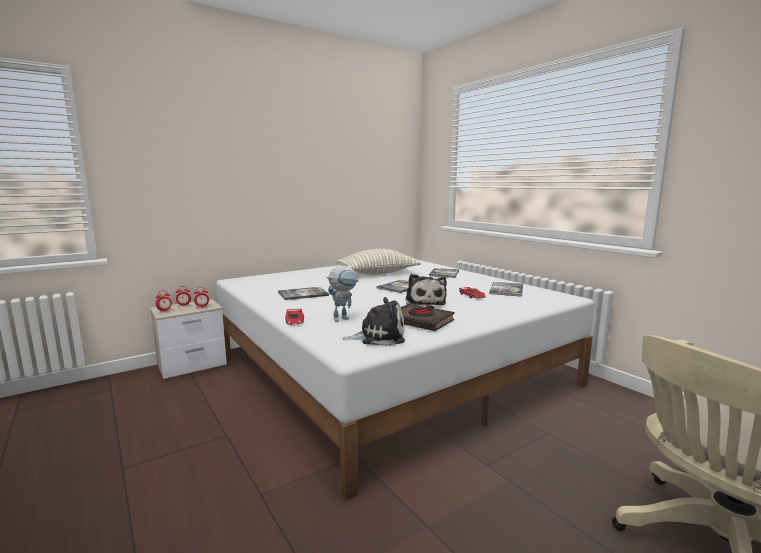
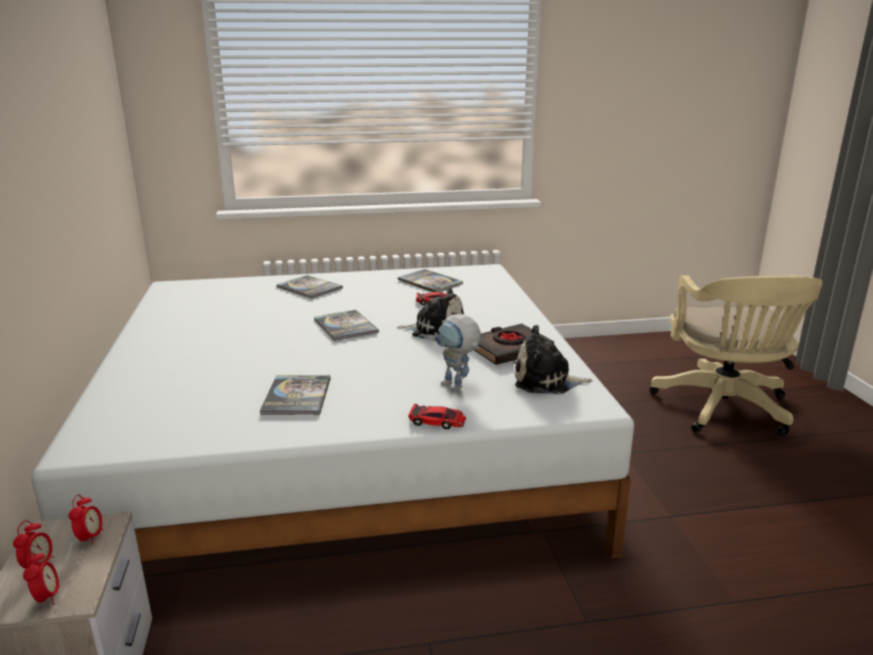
camera: 65 degrees left, 10 degrees up
(343, 318) = (458, 387): toy robot -> toy robot turned 150 degrees clockwise
(378, 273) = (240, 322): pillow -> none
(379, 336) = (546, 381): plush toy -> plush toy turned 105 degrees counterclockwise

